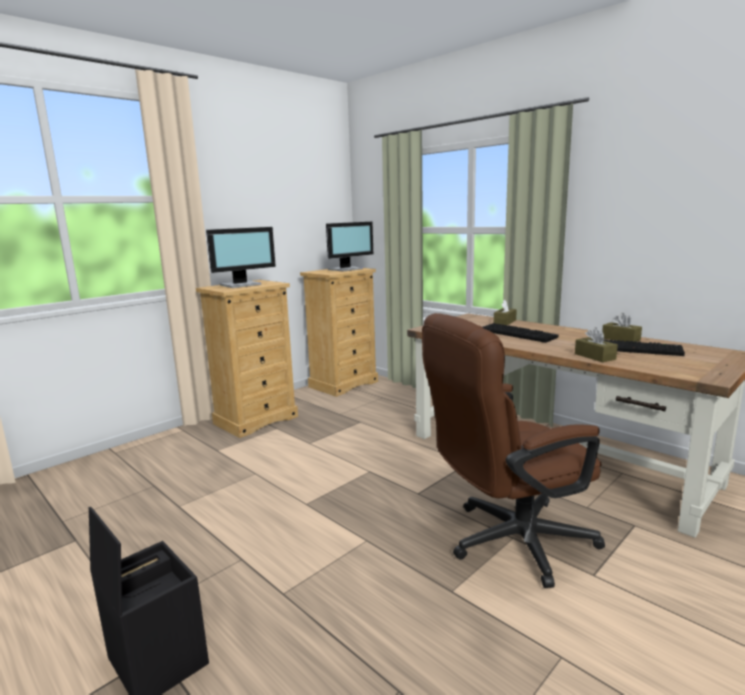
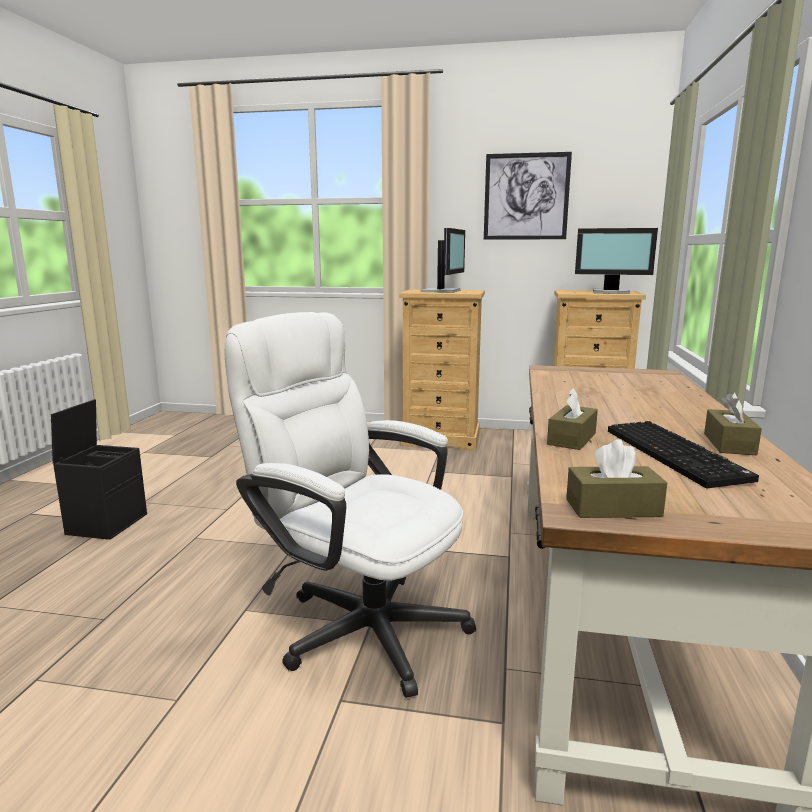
camera: 55 degrees right, 0 degrees up
(241, 285) = (443, 291): monitor -> monitor turned 90 degrees counterclockwise
(269, 197) = (526, 197): none -> picture
(504, 322) = (670, 386): brown tissue box -> brown tissue box (613, 508)
(508, 542) = (358, 623): brown office chair -> white office chair
(519, 334) = (616, 398): keyboard -> none

